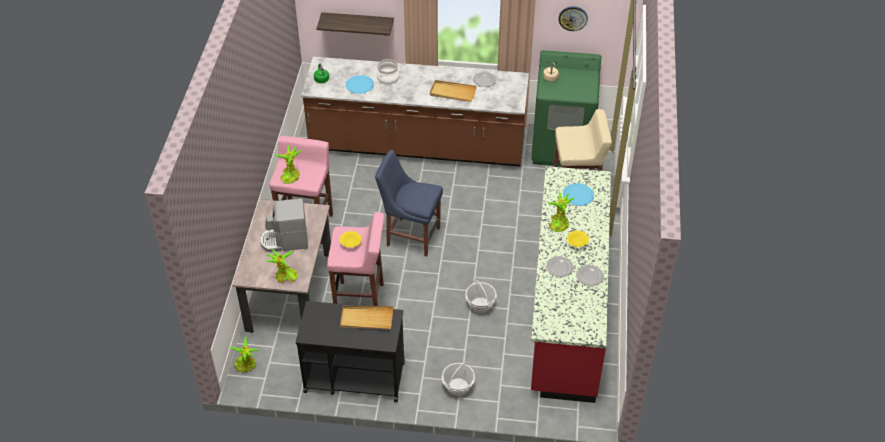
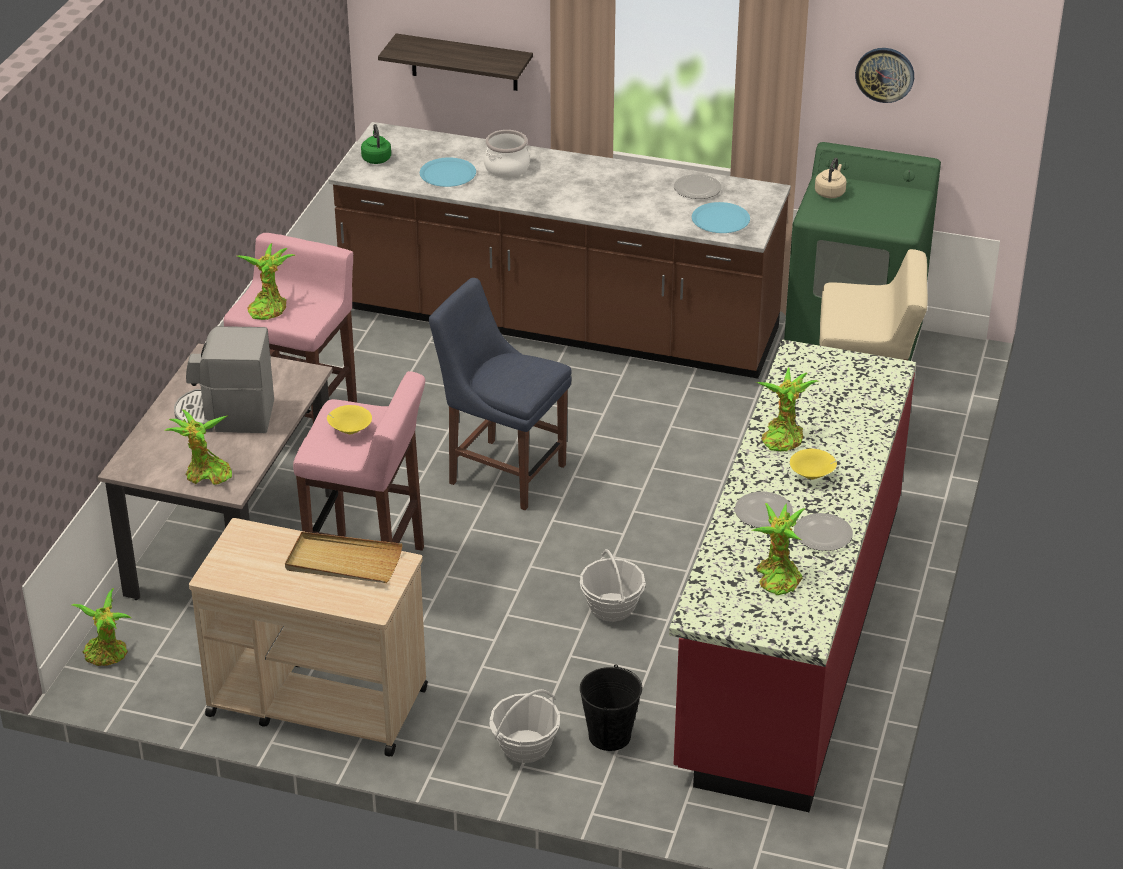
camera: 10 degrees right, 10 degrees down
(353, 377) = (316, 701): black cart -> beige cart
(452, 92) = (627, 202): beige tray -> none
(495, 375) = (609, 735): none -> black bucket
(574, 303) = (777, 577): none -> potted plant
(578, 195) = (836, 394): blue plate -> blue plate (720, 219)

